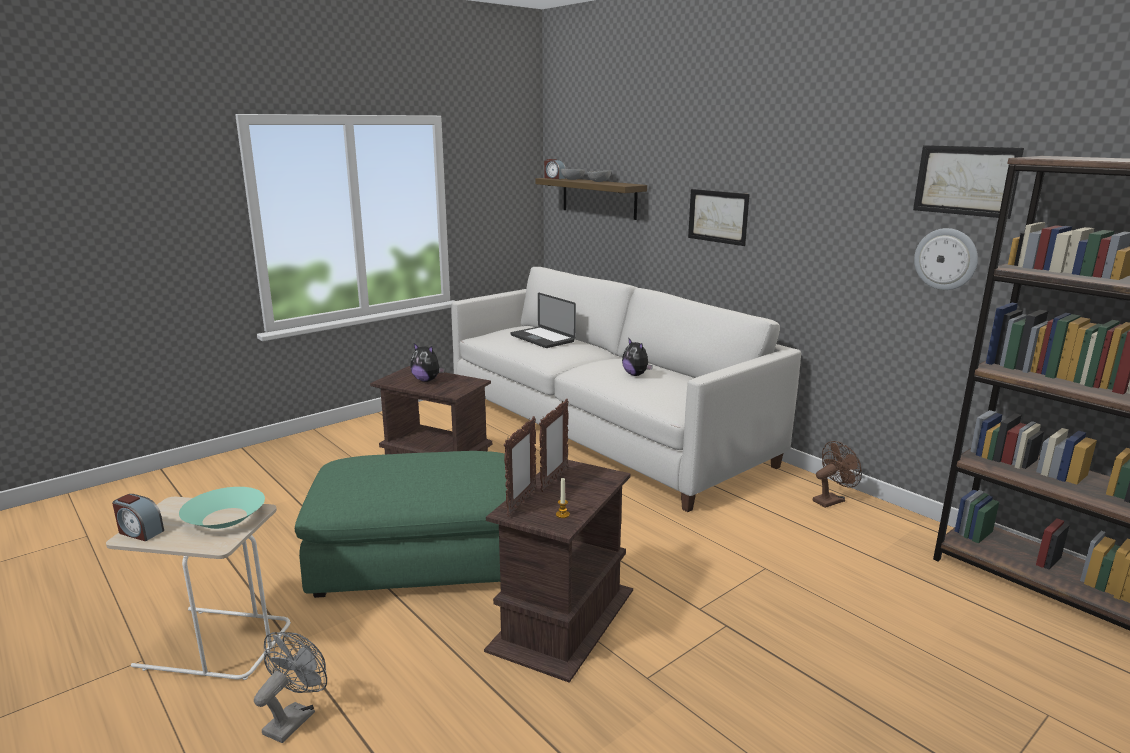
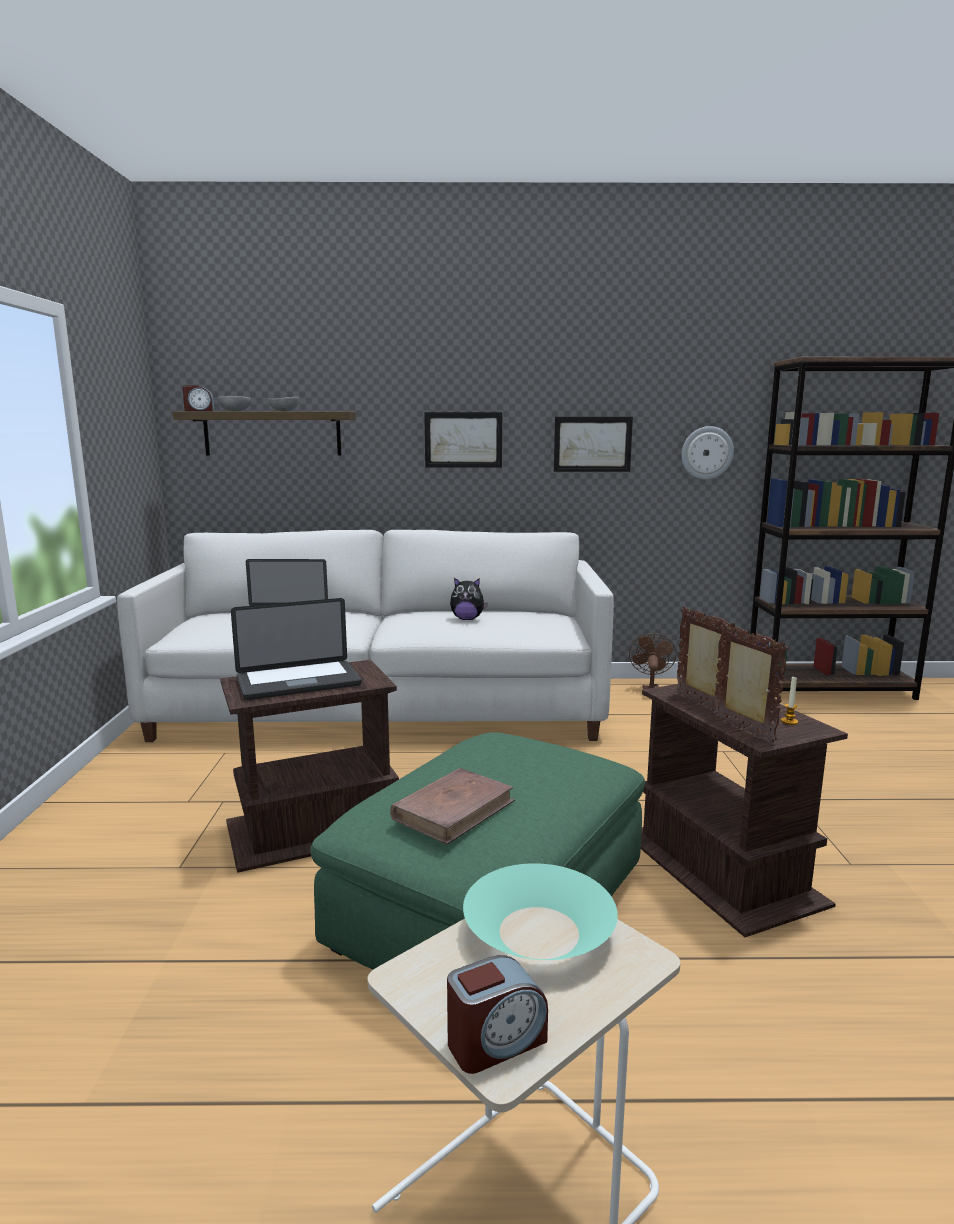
camera: 50 degrees left, 5 degrees down
(294, 718) = (793, 1156): grey fan -> none
(365, 474) = (454, 810): none -> brown book
(427, 380) = (298, 682): plush toy -> laptop
(965, 180) = (716, 385): picture -> picture (592, 444)

